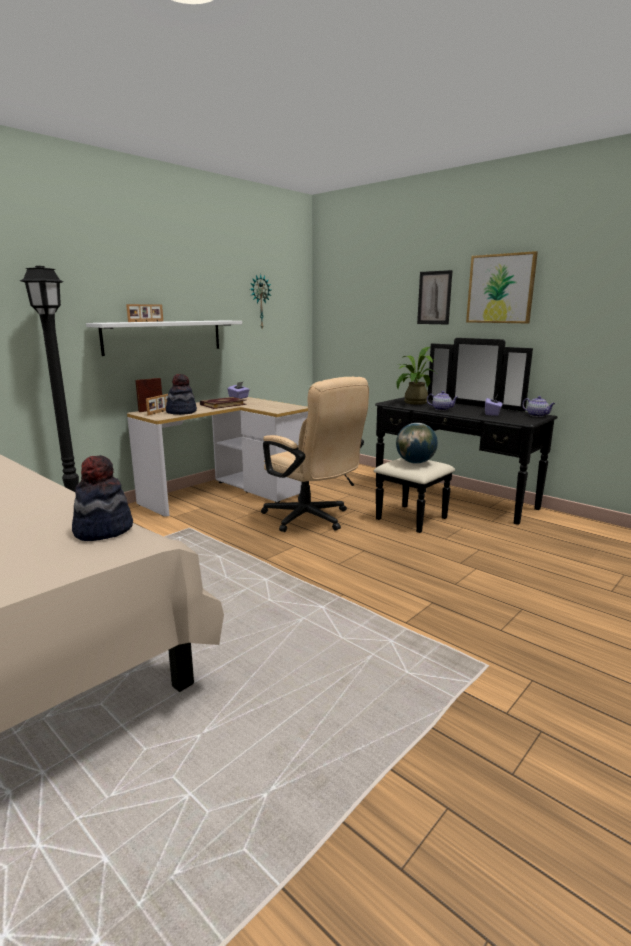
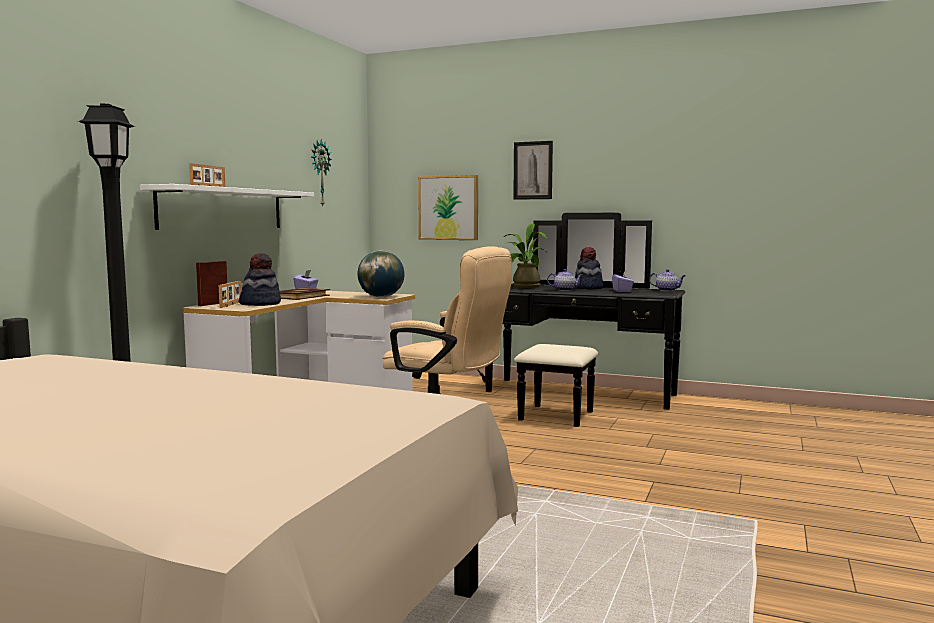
camera: 20 degrees left, 10 degrees down
(103, 530) = (382, 393): hat -> hat (587, 288)
(415, 462) = (558, 347): globe -> globe (381, 297)
(500, 289) = (609, 160): picture -> picture (448, 208)

